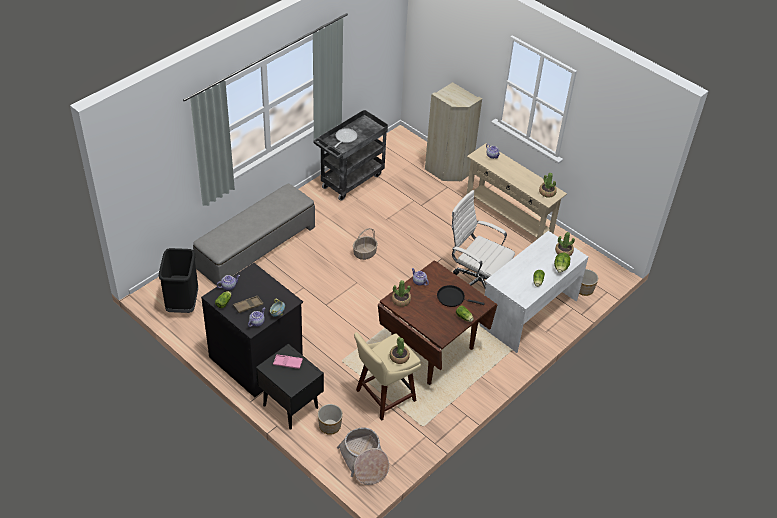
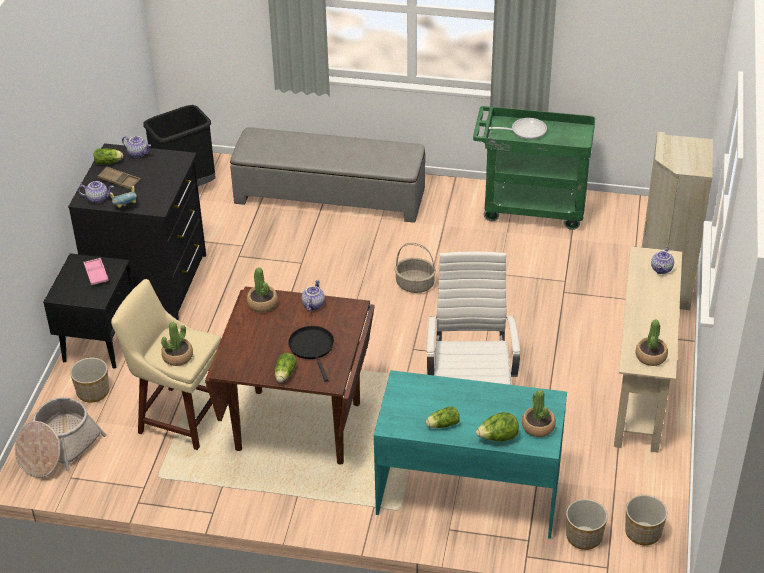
camera: 60 degrees right, 5 degrees down
(350, 183) = (529, 213): black cart -> green cart
(528, 312) = (468, 492): white desk -> turquoise desk
(595, 269) = (643, 533): none -> planter

